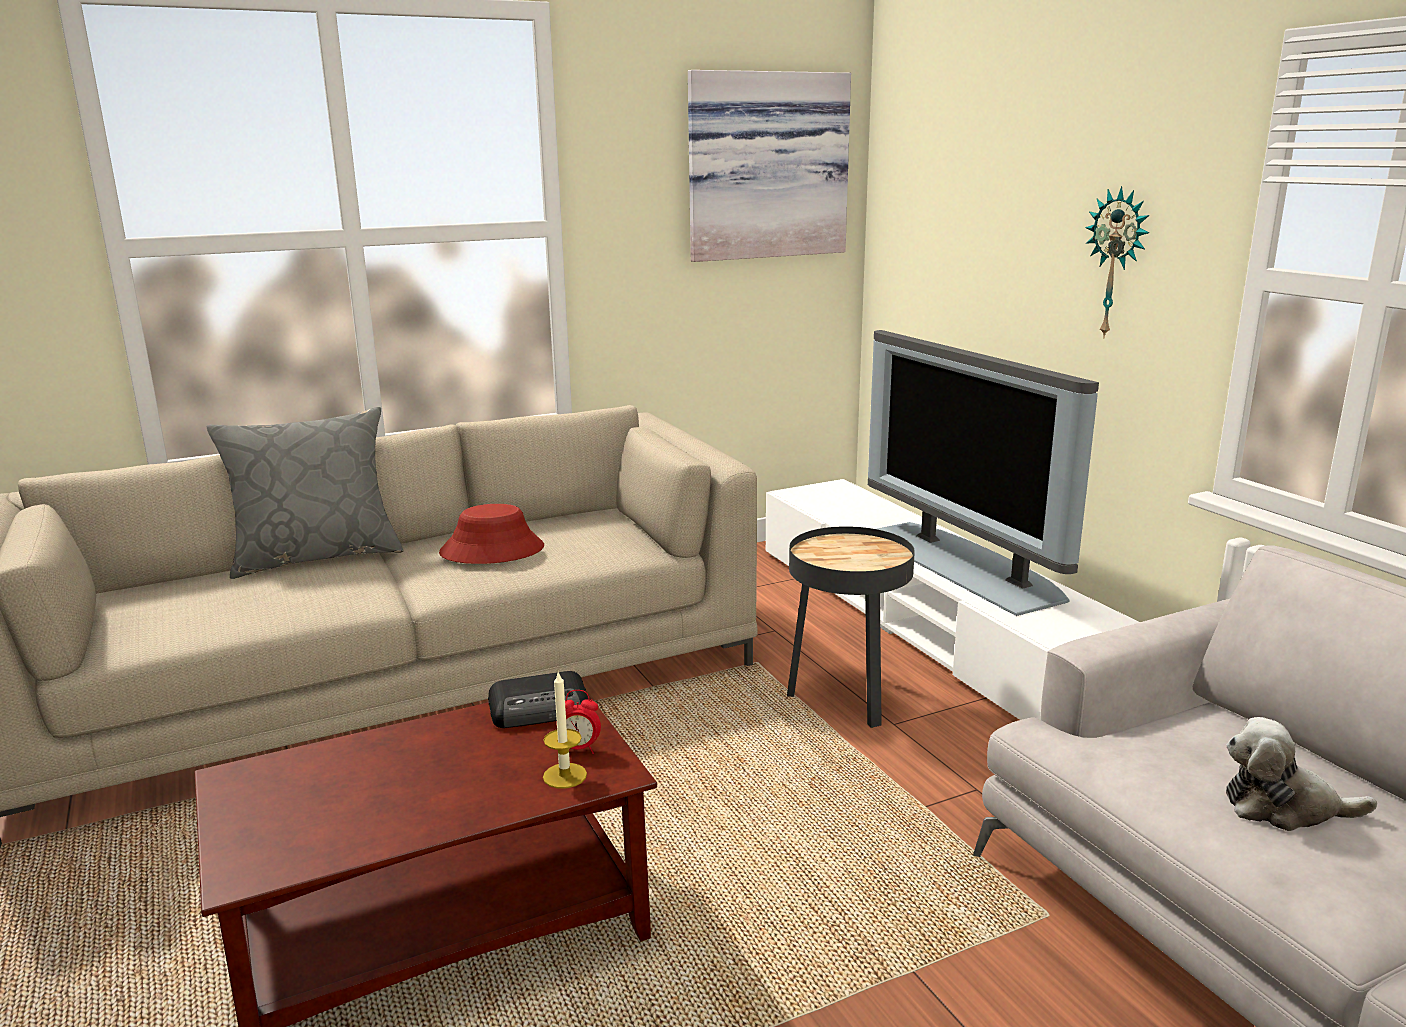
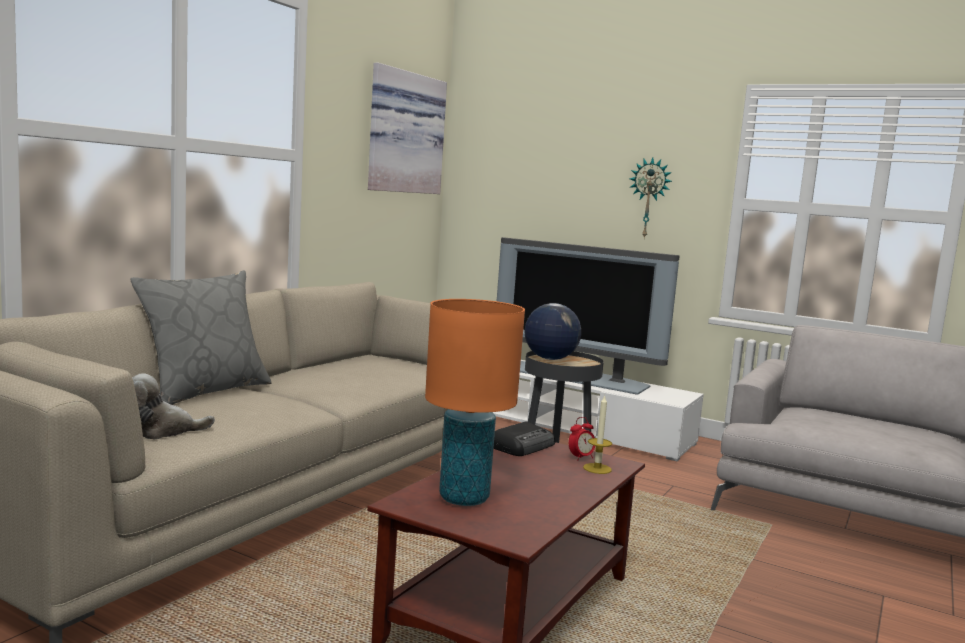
camera: 35 degrees left, 10 degrees down
(306, 787) = (464, 498): none -> orange table lamp
(492, 550) = (340, 377): red hat -> none
(839, 546) = (550, 359): none -> globe
(1283, 807) = (877, 432): plush toy -> plush toy (160, 431)

